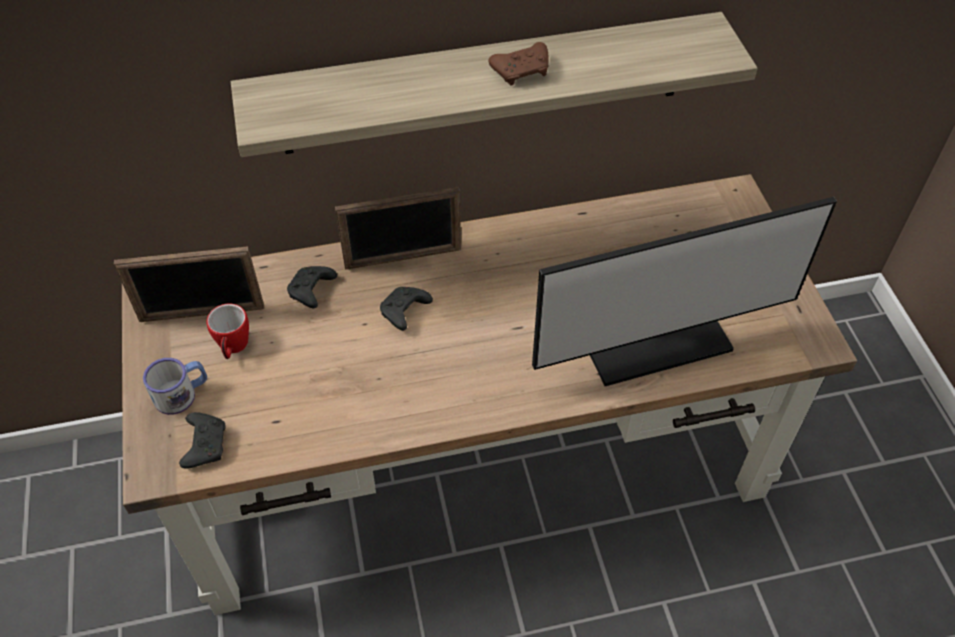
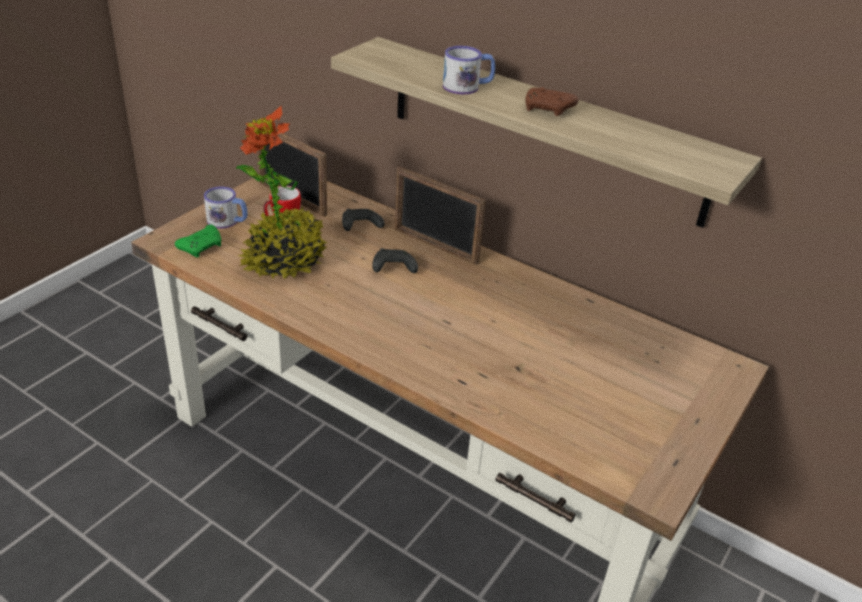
camera: 45 degrees right, 15 degrees down
(205, 444) = (202, 247): black game controller -> green game controller
(303, 388) = (284, 260): none -> potted plant
(421, 91) = (467, 87): none -> mug
(656, 344) = (525, 396): monitor -> none

